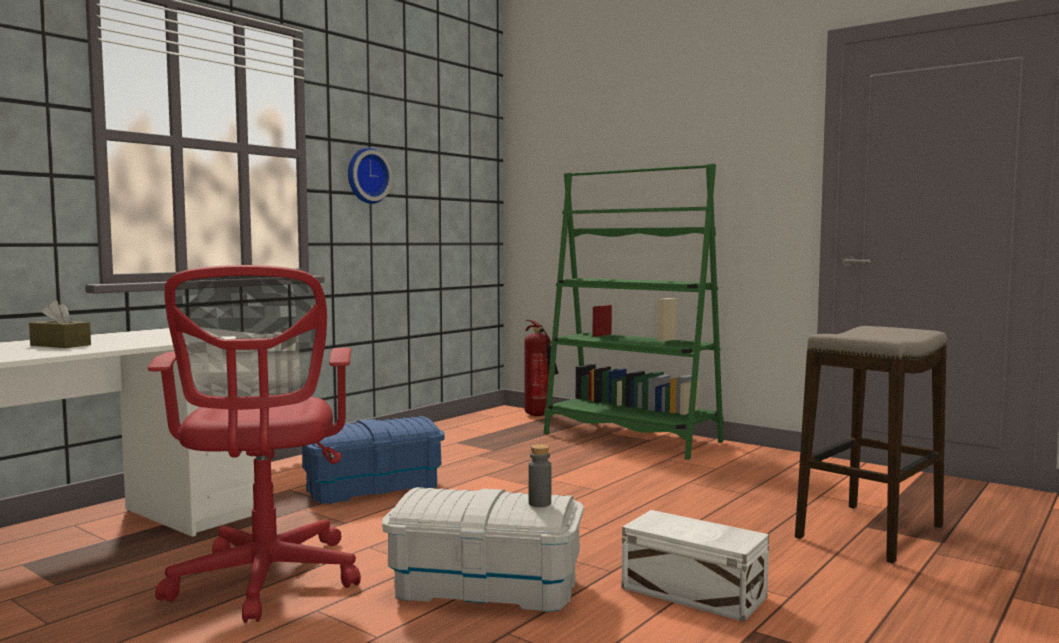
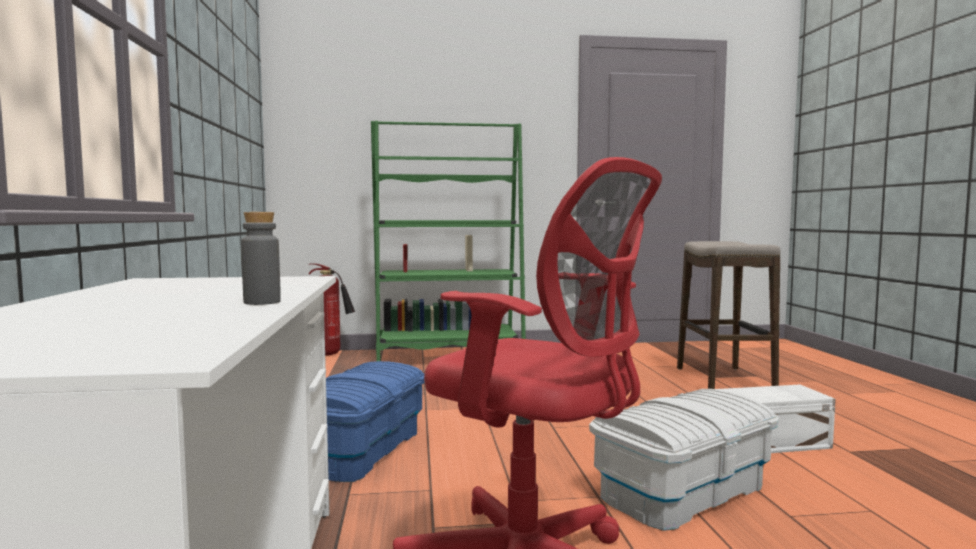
camera: 45 degrees left, 0 degrees up
(60, 345) = (131, 311): brown tissue box -> none
(366, 176) = (202, 95): wall clock -> none
(539, 503) = (726, 398): grey bottle -> grey bottle (262, 302)

